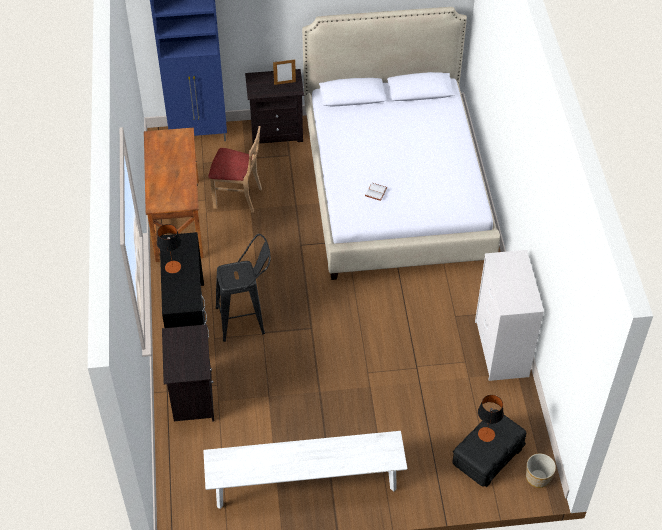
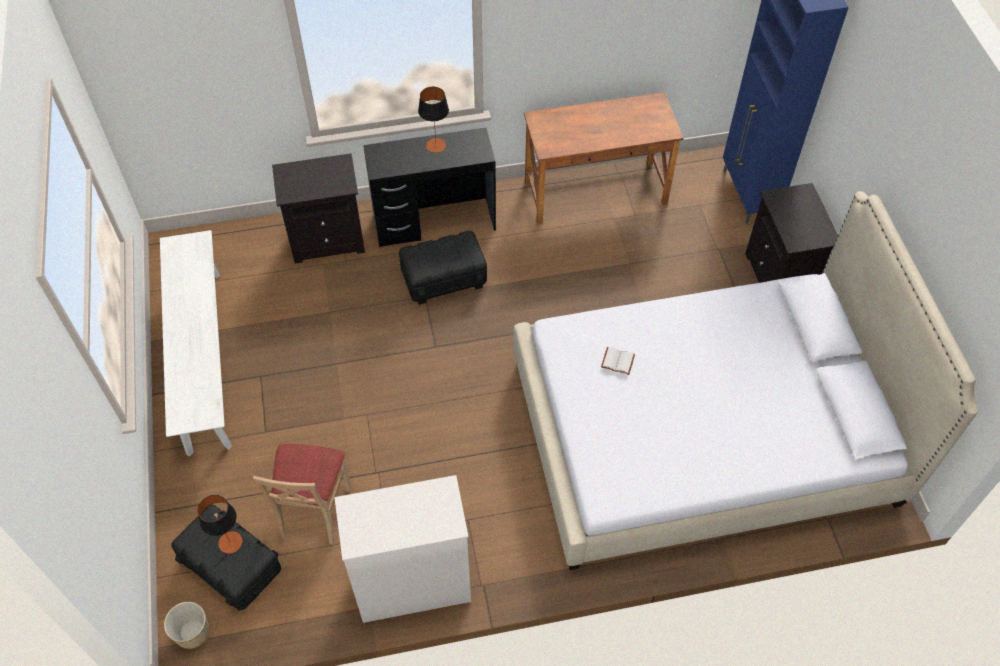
camera: 85 degrees right, 5 degrees up
(238, 197) = (646, 247): beige chair -> beige chair (314, 511)
(246, 319) = (444, 278): black stool -> black storage box
(285, 83) = (805, 229): picture frame -> none

